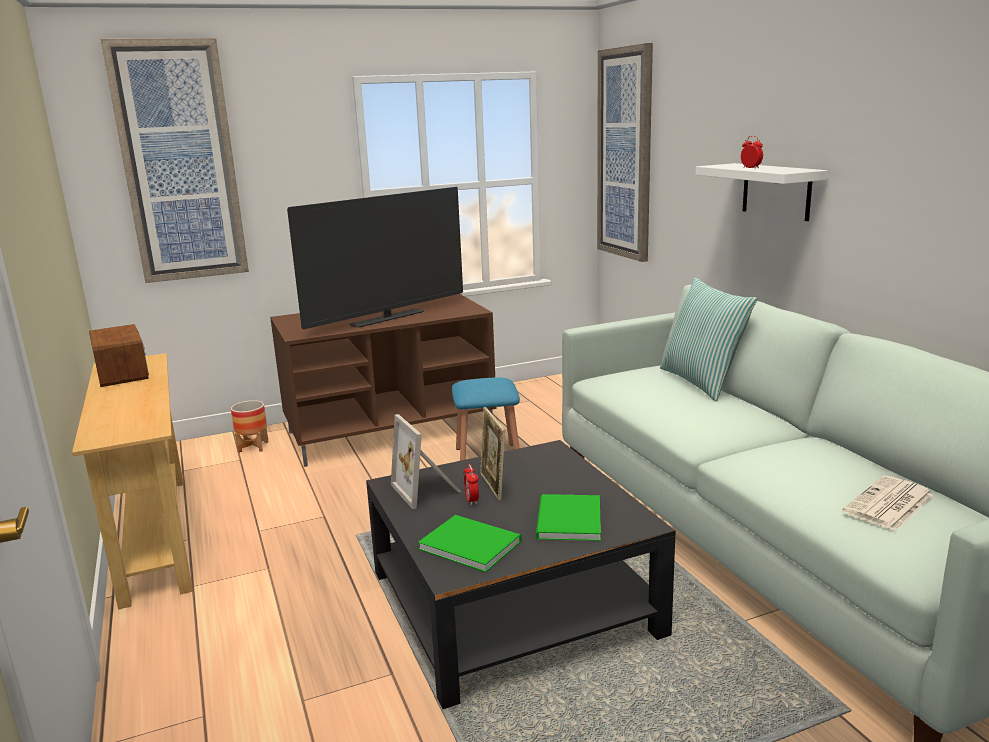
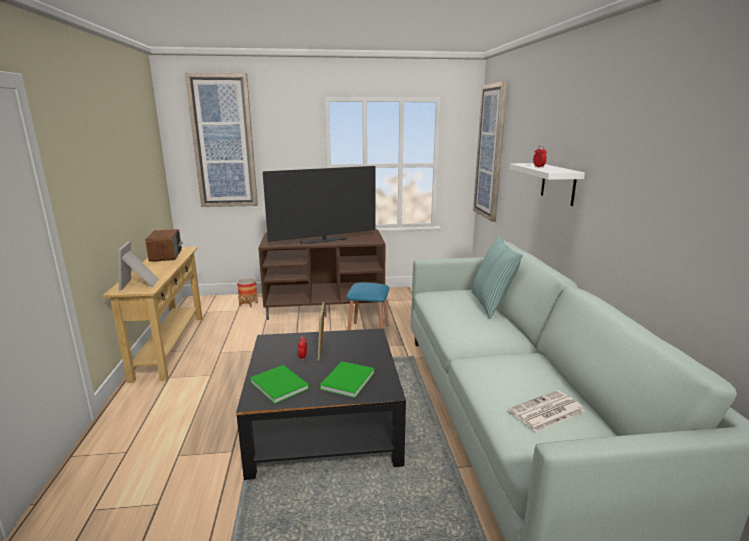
camera: 15 degrees right, 0 degrees up
(428, 489) = (284, 346): picture frame -> picture frame (140, 283)

